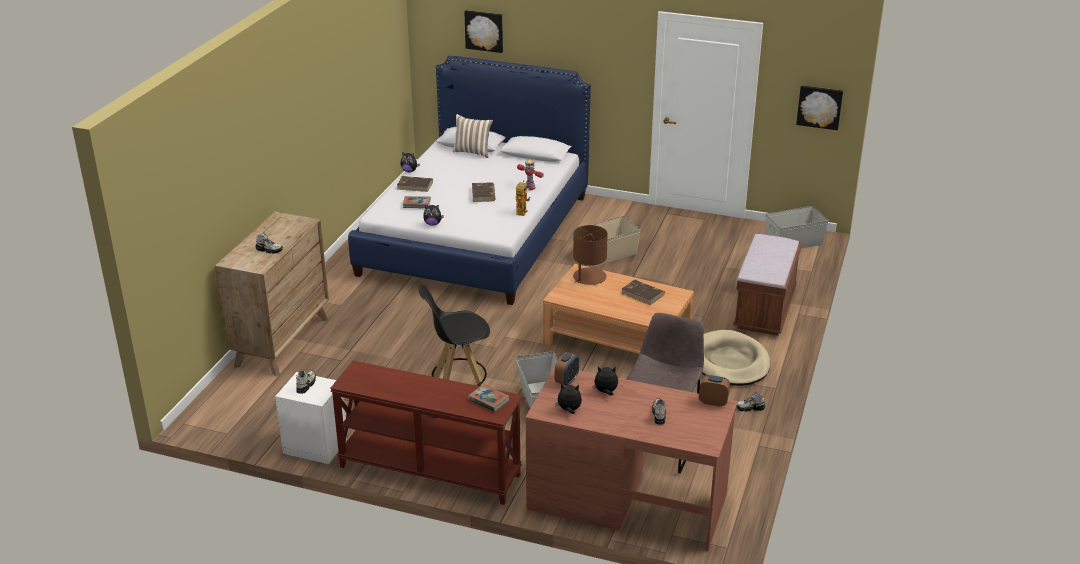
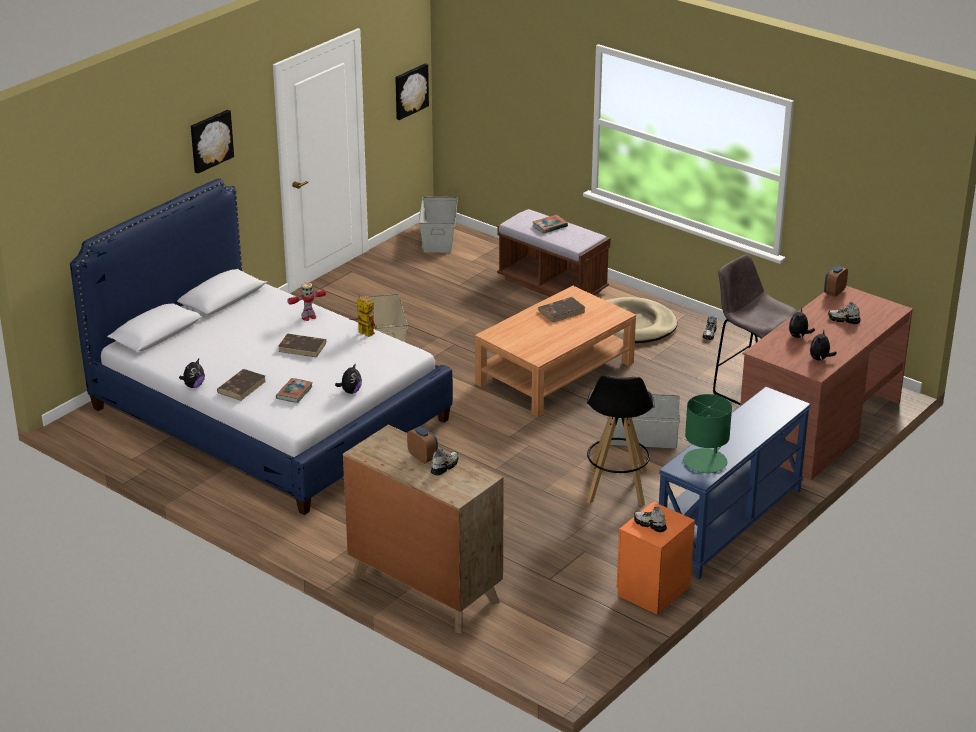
camera: 70 degrees left, 0 degrees up
(315, 445) = (651, 591): white nightstand -> orange nightstand
(373, 381) = (705, 462): none -> green table lamp
(428, 471) = (730, 525): brown console table -> blue console table
(473, 152) = (180, 335): pillow -> none
(484, 30) = (107, 187): picture -> picture (210, 140)
(488, 400) = (769, 404): book -> book (549, 226)
(566, 380) = (771, 351): alarm clock -> alarm clock (423, 458)
(589, 277) = (510, 332): brown table lamp -> none

